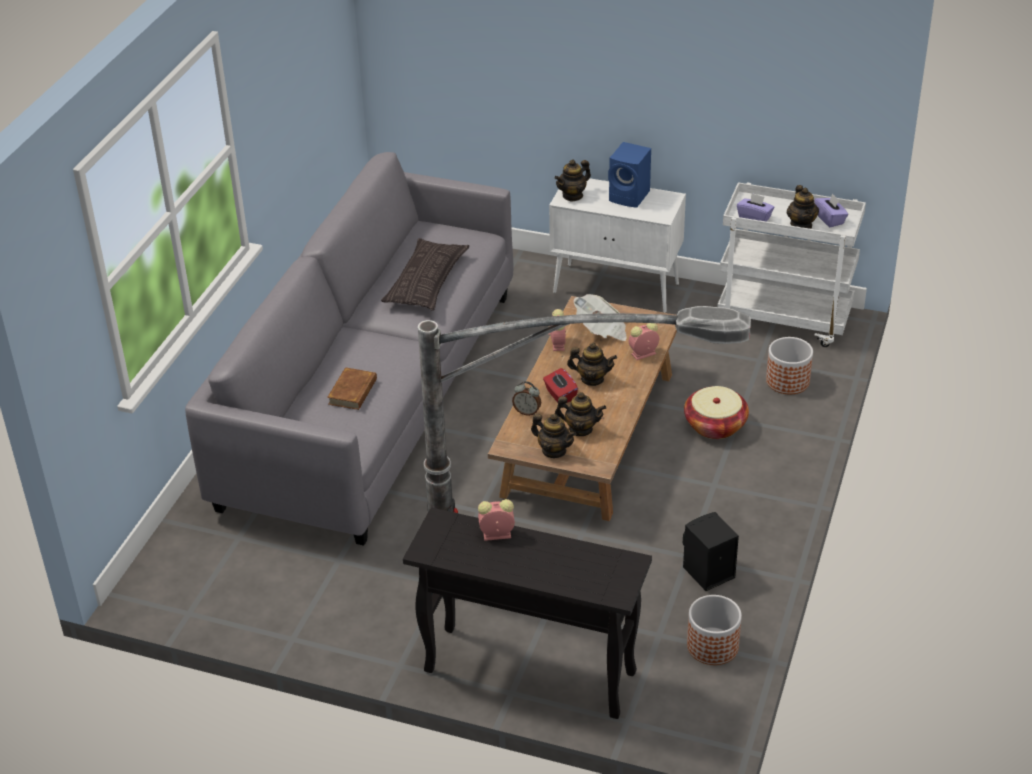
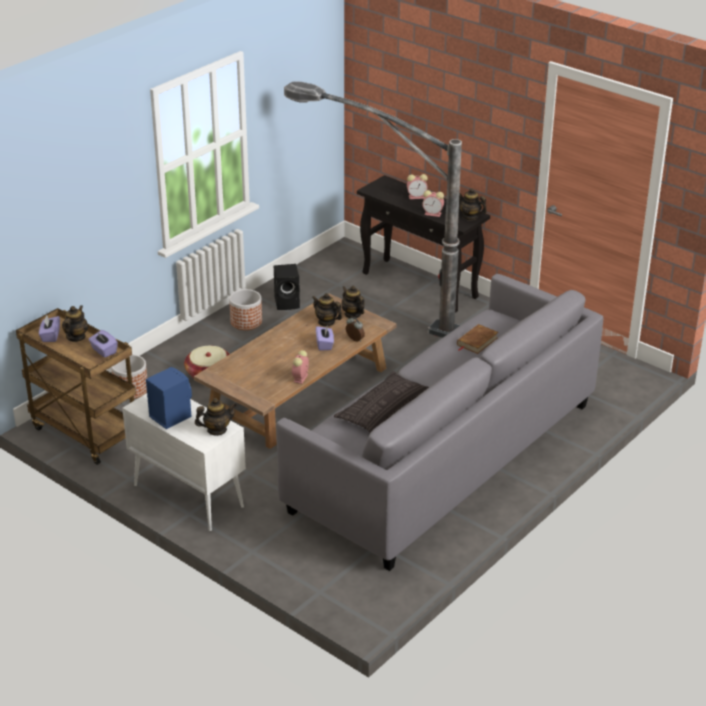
camera: 160 degrees left, 5 degrees down
(560, 395) = (324, 344): red tissue box -> purple tissue box
(592, 379) = (295, 349): teapot -> teapot (470, 217)
(601, 330) = (261, 379): newspaper -> none
(643, 354) = (246, 356): alarm clock -> alarm clock (417, 197)
(713, 646) = (313, 273): planter -> planter (246, 322)
(785, 320) = (83, 433): white cart -> brown cart

